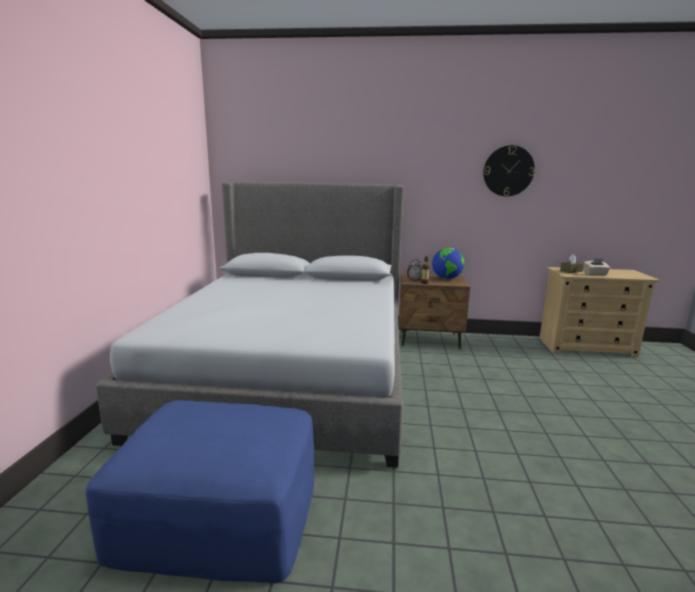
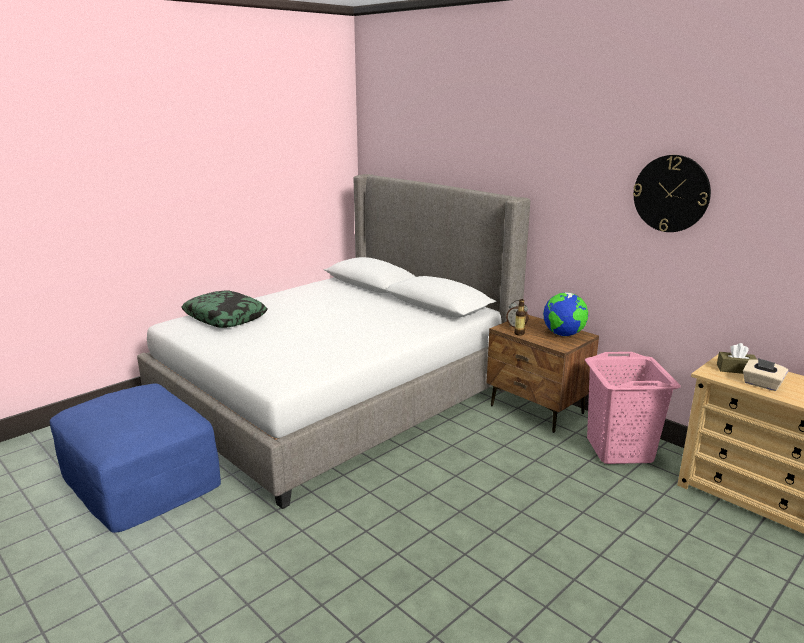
camera: 40 degrees right, 5 degrees up
(197, 315) = (225, 317): none -> pillow
(502, 345) = (619, 449): none -> pink laundry basket

